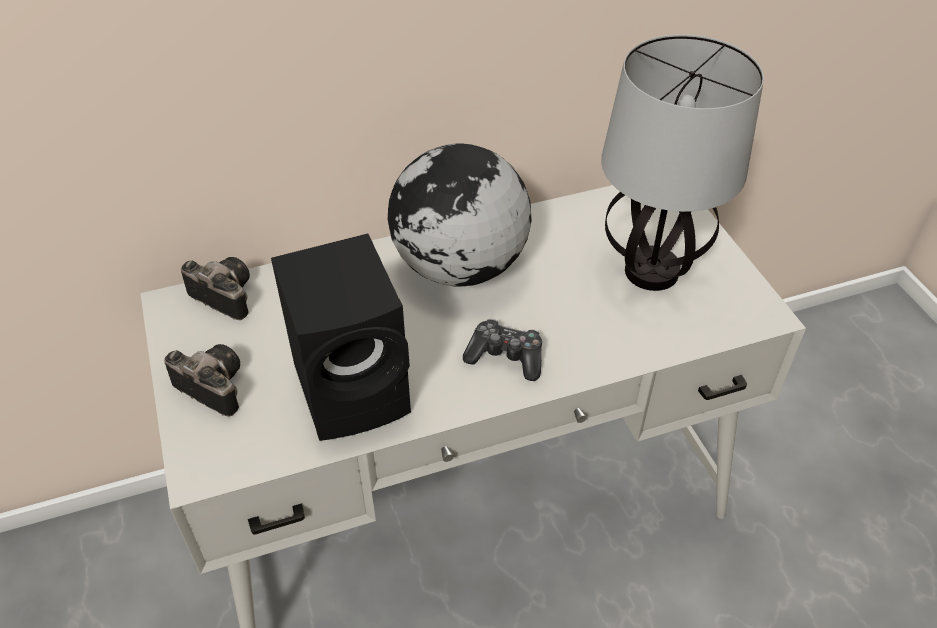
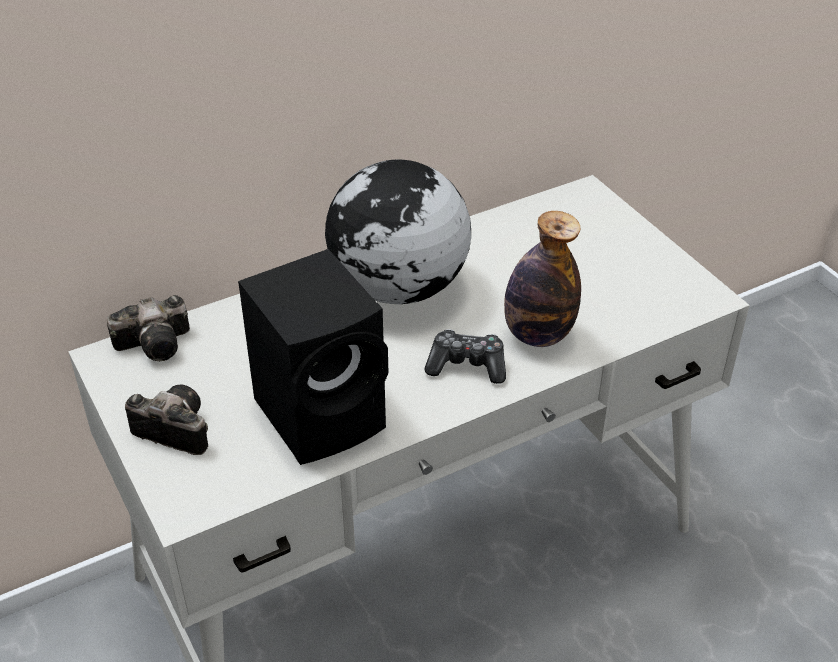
camera: 10 degrees left, 5 degrees down
(222, 295) = (158, 343): camera -> camera turned 135 degrees clockwise
(583, 333) = (538, 334): none -> bottle
(650, 271) = (589, 270): table lamp -> none

